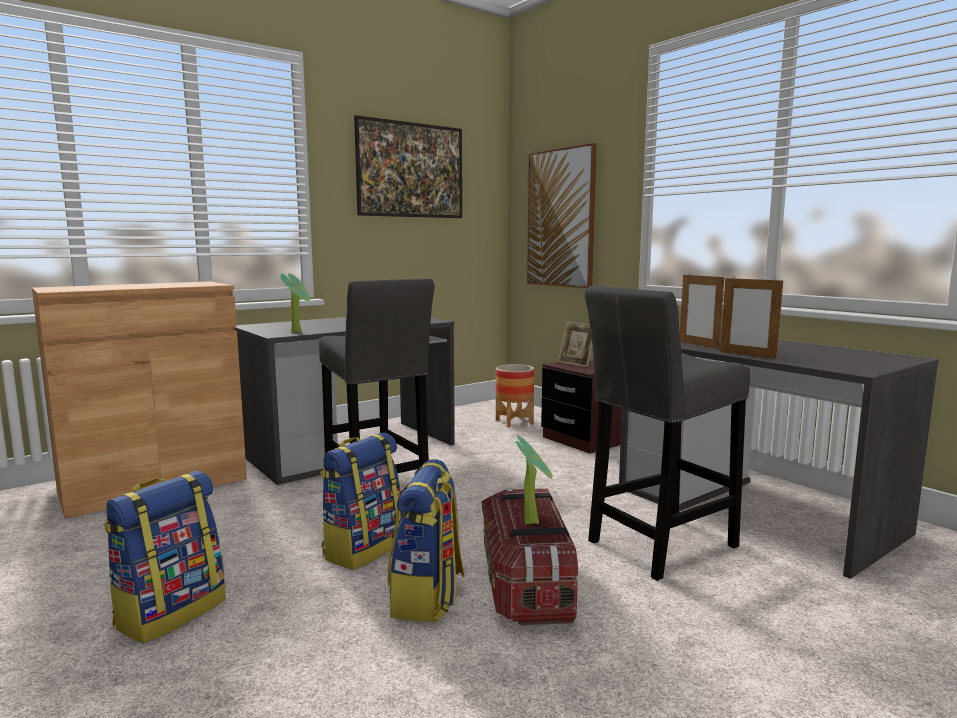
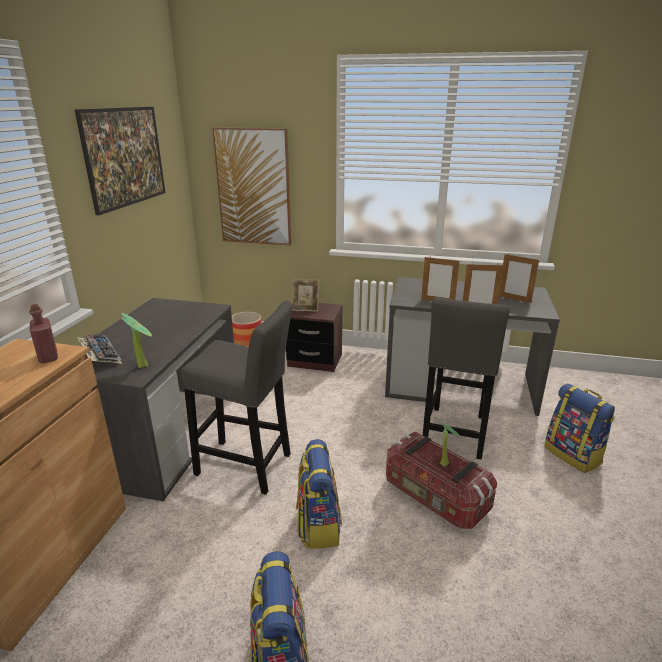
camera: 40 degrees left, 15 degrees up
(199, 284) = (48, 357): none -> red bottle
(286, 325) = (99, 355): none -> keyboard
(428, 597) = (405, 538): backpack -> backpack (573, 455)
(838, 357) = (514, 299): none -> picture frame

